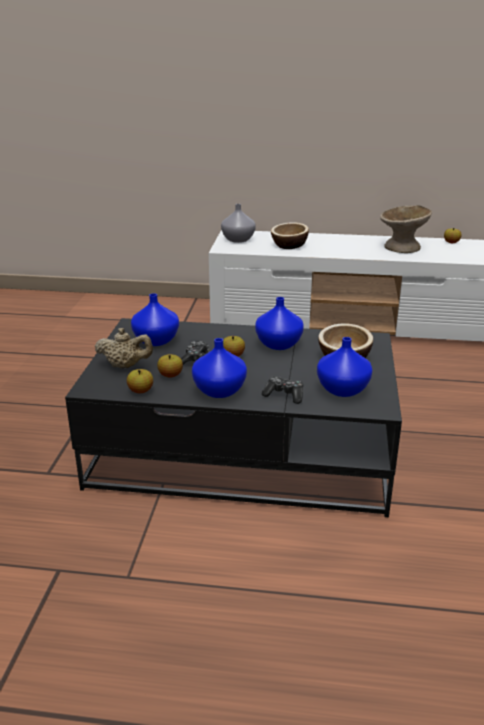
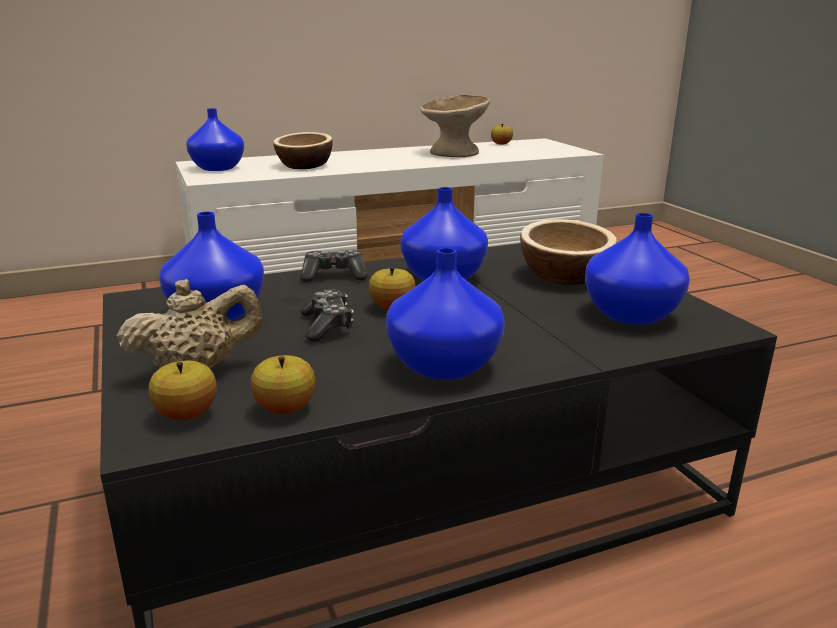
camera: 30 degrees left, 5 degrees down
(170, 375) = (315, 364): apple -> apple (186, 414)
(238, 240) = (219, 168): grey vase -> blue vase
(284, 395) = (561, 344): game controller -> game controller (334, 276)

